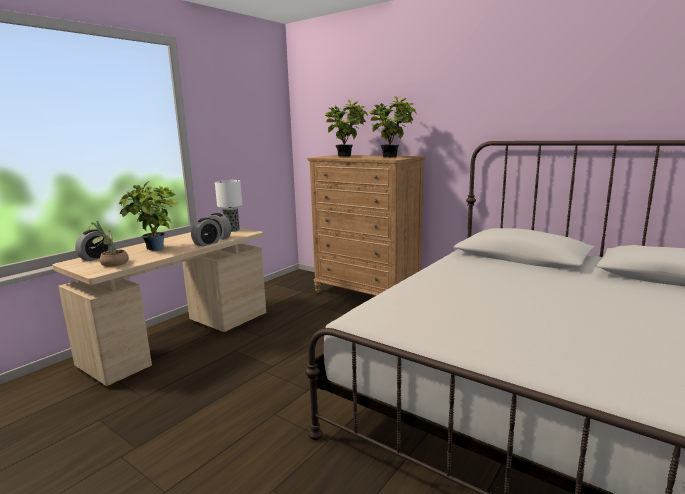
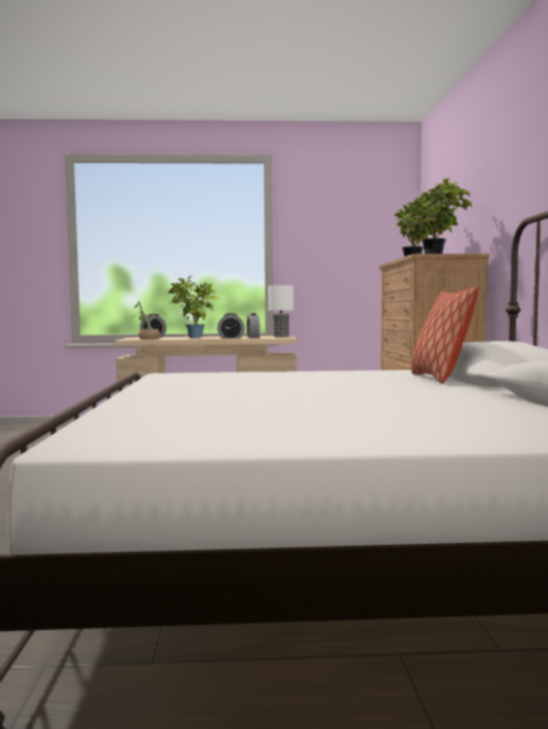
camera: 50 degrees right, 10 degrees down
(516, 265) = (439, 378): none -> pillow

